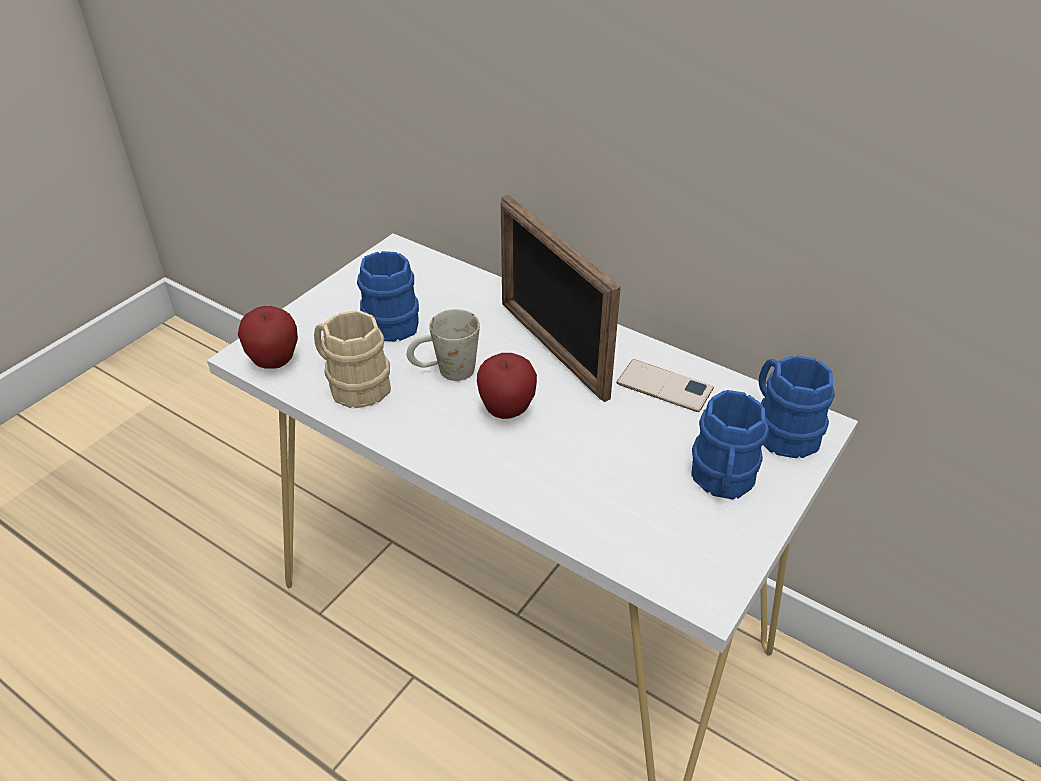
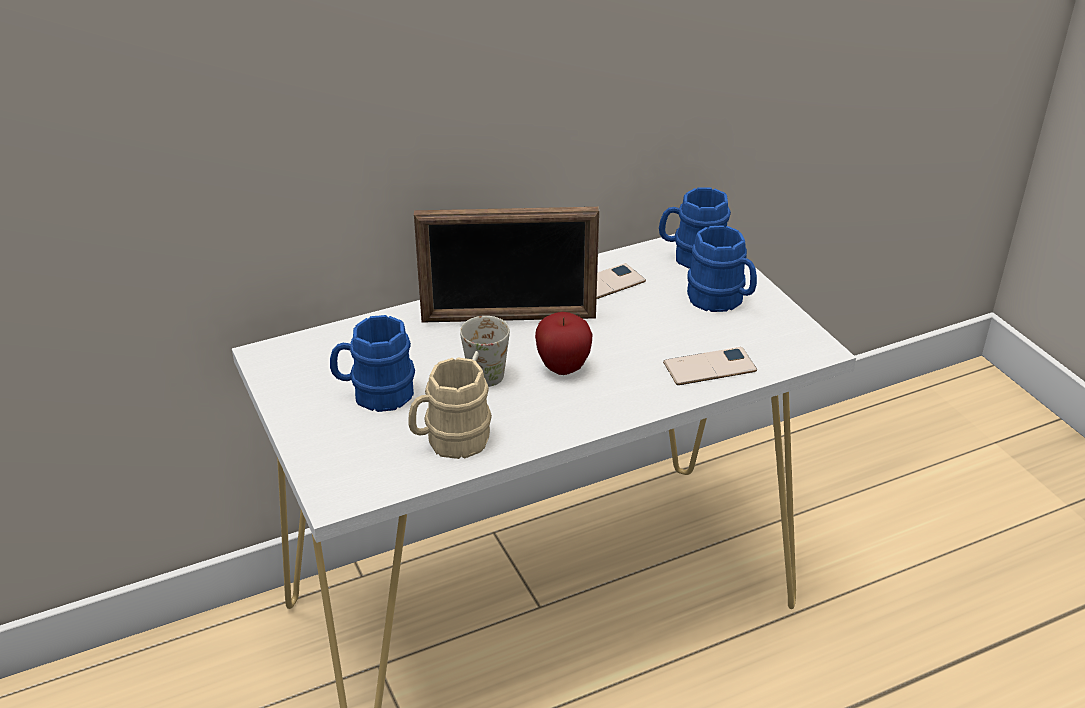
camera: 60 degrees left, 5 degrees down
(274, 362) = (366, 482): apple -> none
(594, 514) = (709, 367): none -> phone

